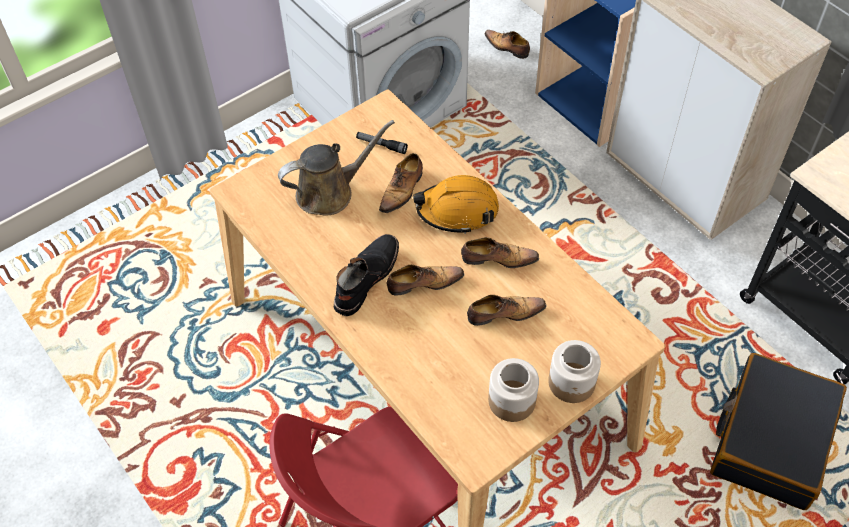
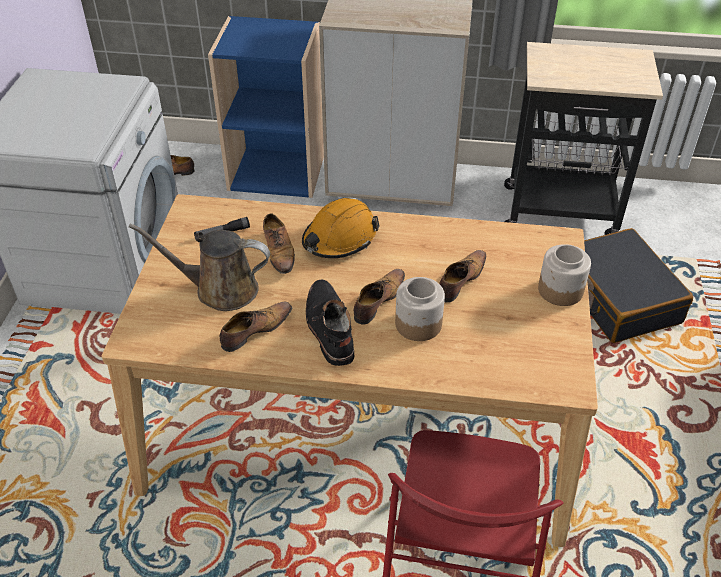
camera: 45 degrees left, 10 degrees down
(330, 192) = (220, 289): brown watering can -> brown watering can turned 105 degrees counterclockwise
(497, 259) = (409, 250): shoe -> shoe (255, 331)
(511, 400) = (539, 330): jar -> jar (417, 324)

